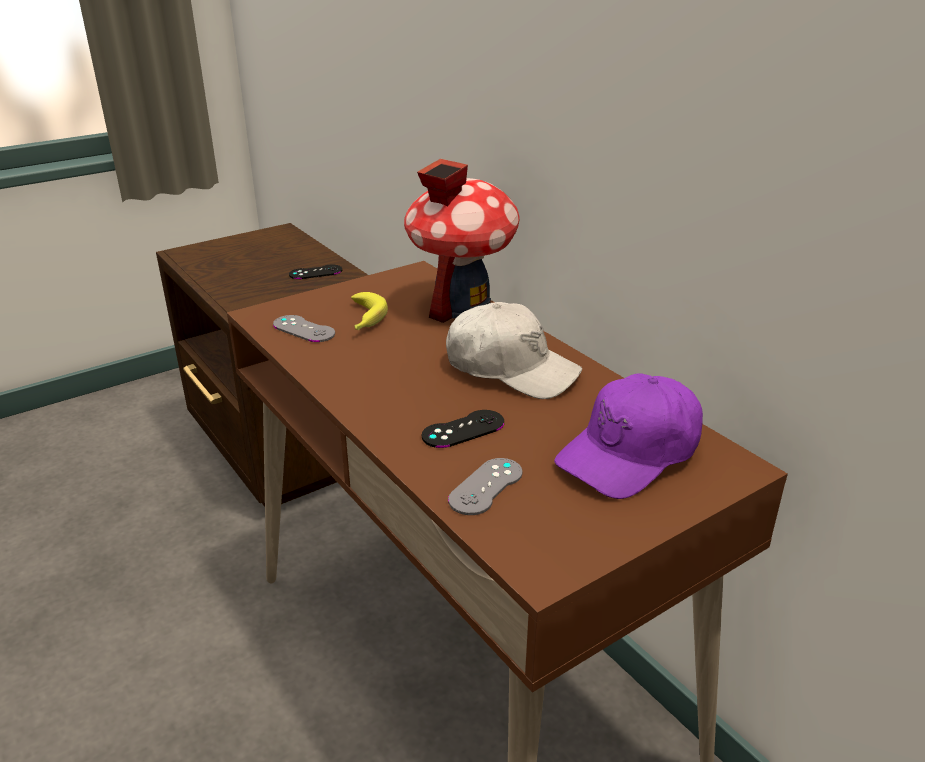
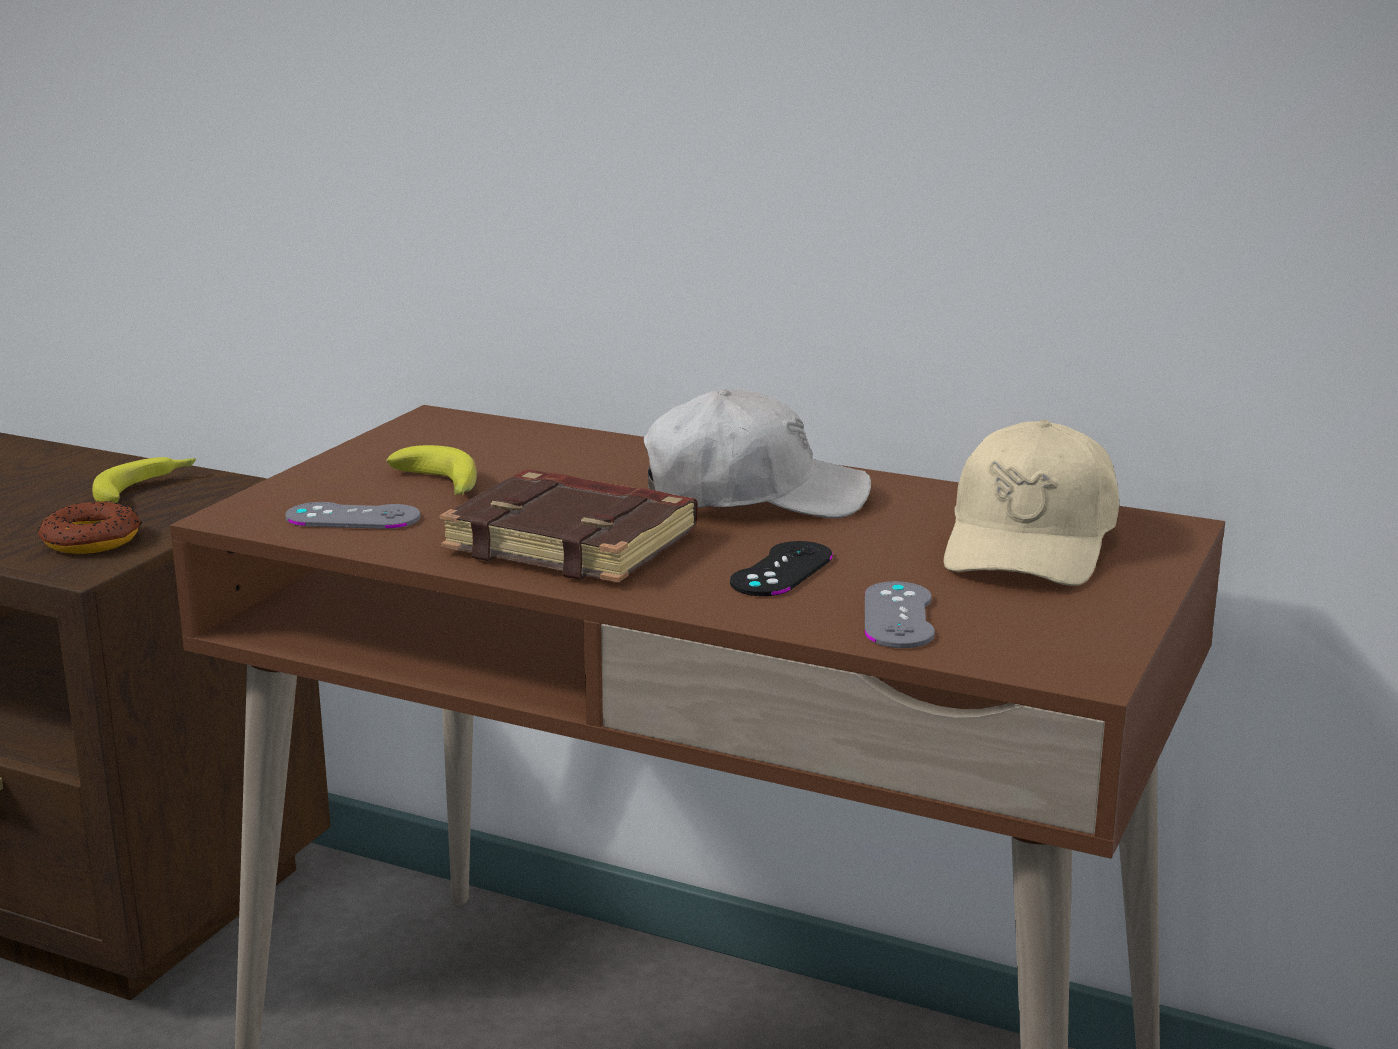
camera: 30 degrees left, 10 degrees down
(264, 297) = (91, 540): none -> donut
(315, 272) = (147, 489): black game controller -> banana
(383, 376) = (575, 542): none -> brown book
(461, 306) = (572, 444): toy house -> none
(630, 454) = (1030, 544): purple cap -> beige cap

